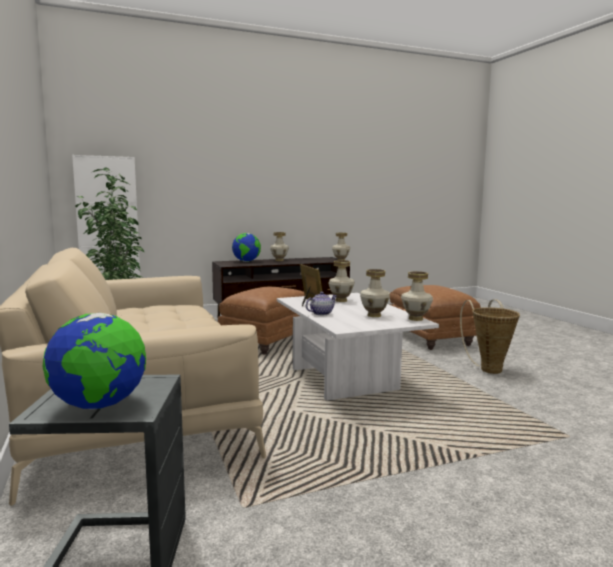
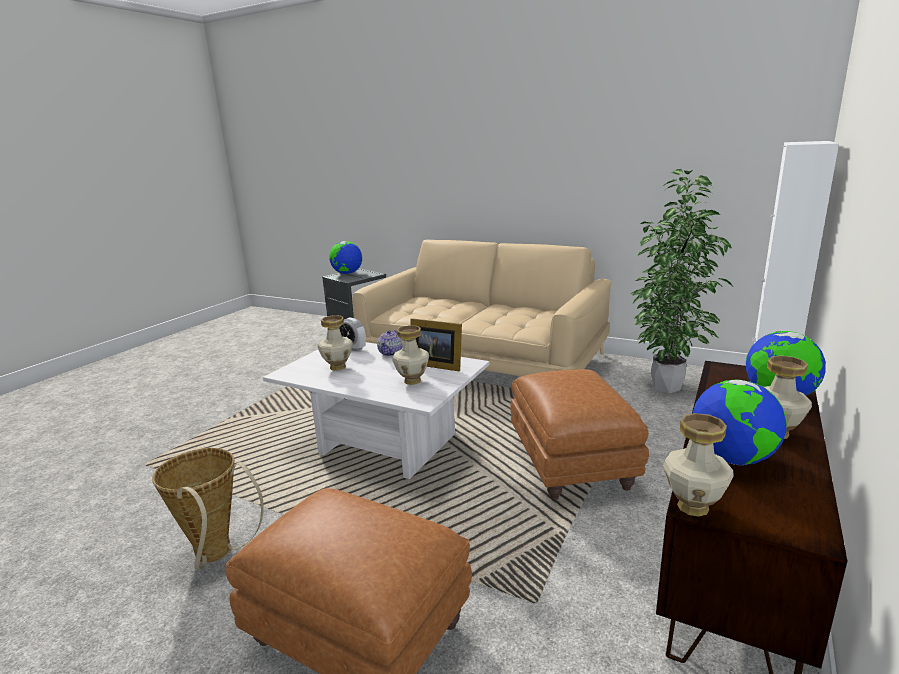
camera: 140 degrees right, 10 degrees up
(307, 261) = (732, 458): none -> globe
(341, 323) = (353, 348): none -> alarm clock
(416, 319) = (290, 376): vase -> none

